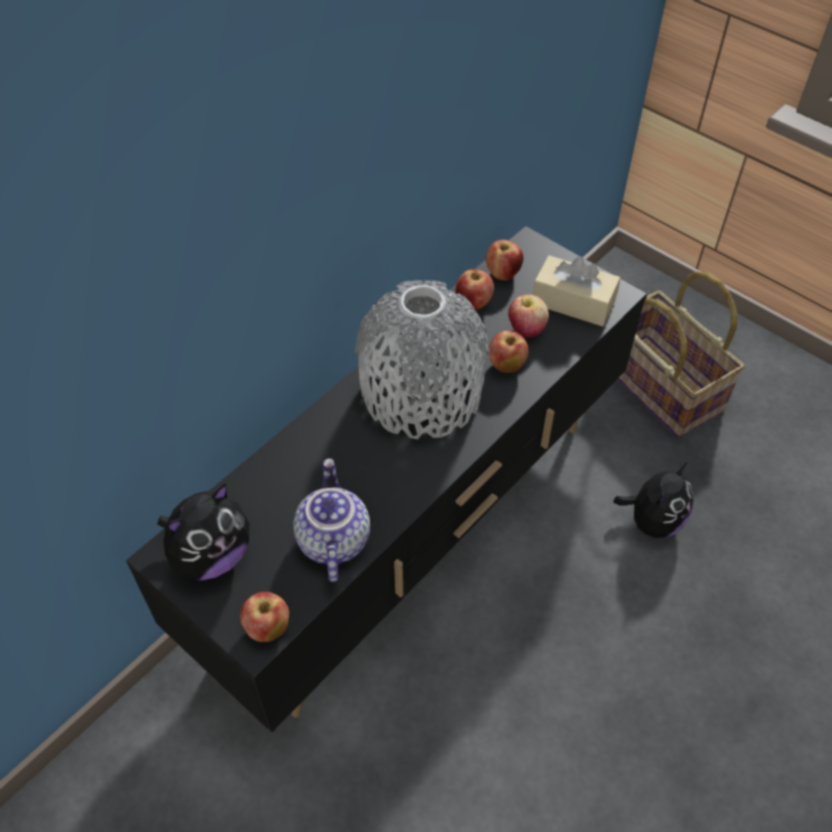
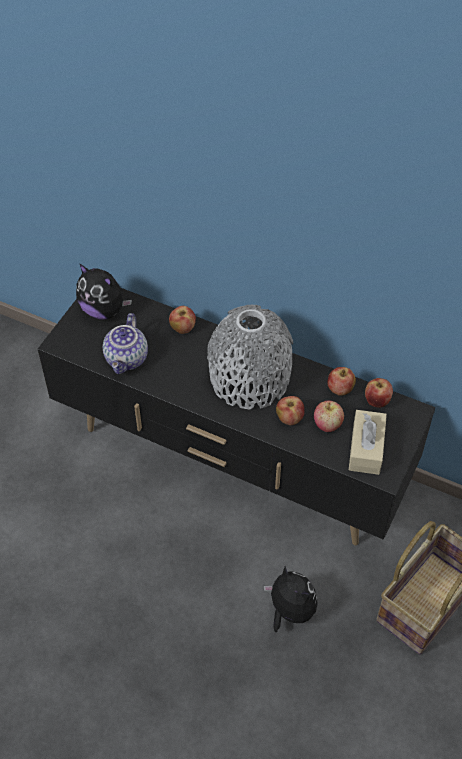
camera: 75 degrees right, 0 degrees up
(267, 628) = (66, 346): apple -> apple (183, 328)
(331, 540) = (127, 359): teapot -> teapot turned 120 degrees clockwise
(652, 521) = (290, 611): plush toy -> plush toy turned 150 degrees counterclockwise

